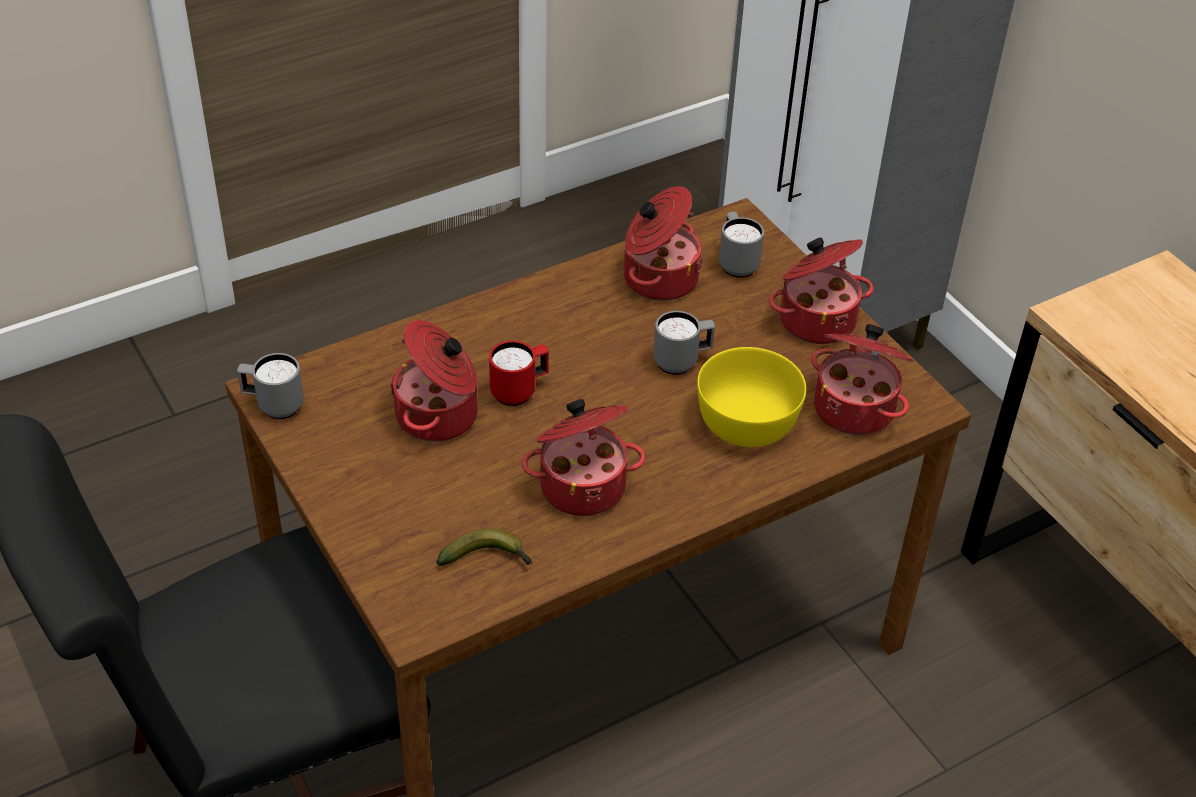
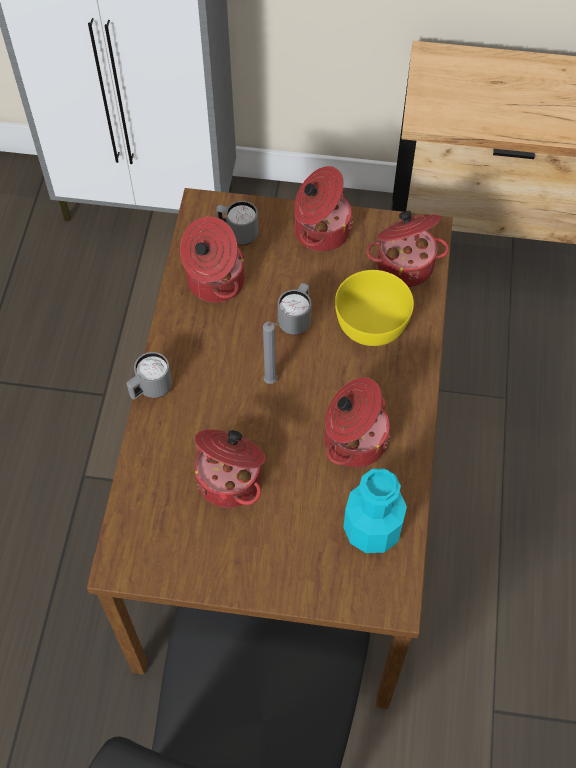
camera: 50 degrees left, 15 degrees up
(273, 406) = (137, 571): grey mug -> grey mug (150, 390)
(488, 558) = (372, 529): banana -> turquoise bottle
(519, 391) = (247, 421): red mug -> none
(586, 384) = (272, 382): none -> grey candle

